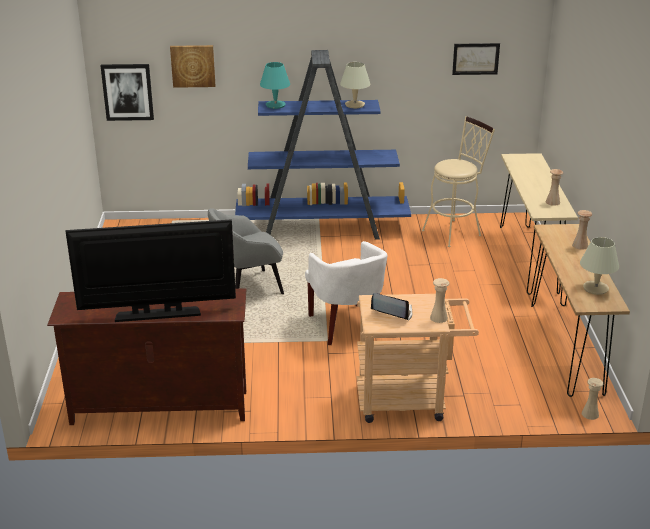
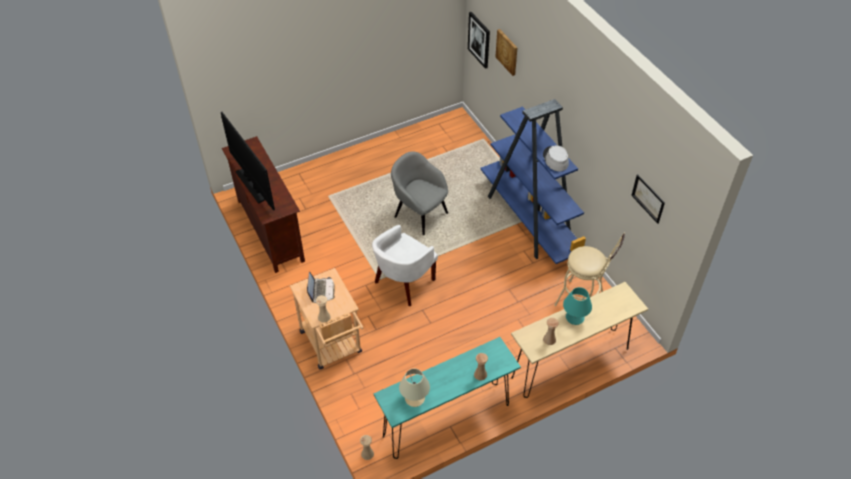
camera: 65 degrees right, 20 degrees up
(275, 105) = (520, 118): turquoise table lamp -> turquoise table lamp (574, 317)
(355, 105) = (555, 159): beige table lamp -> grey hat
(566, 348) = (446, 420): brown console table -> turquoise console table

